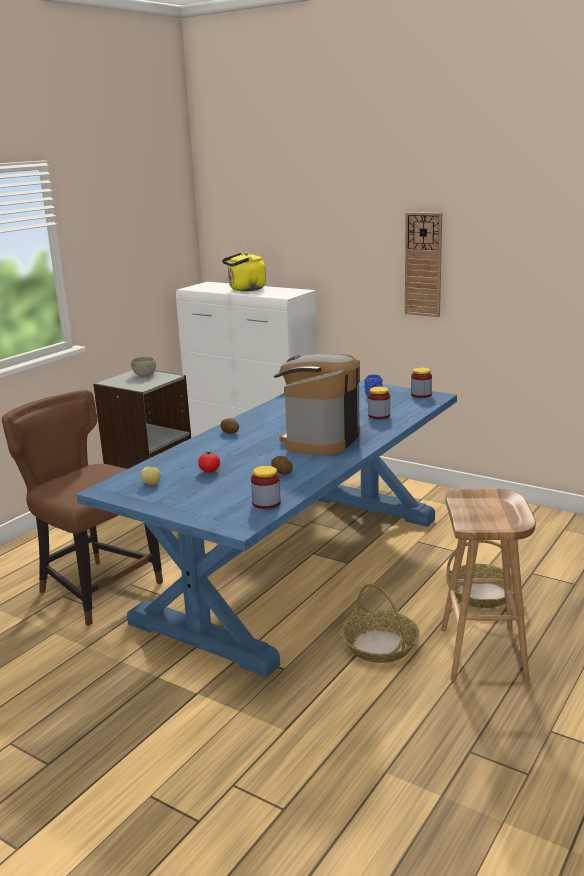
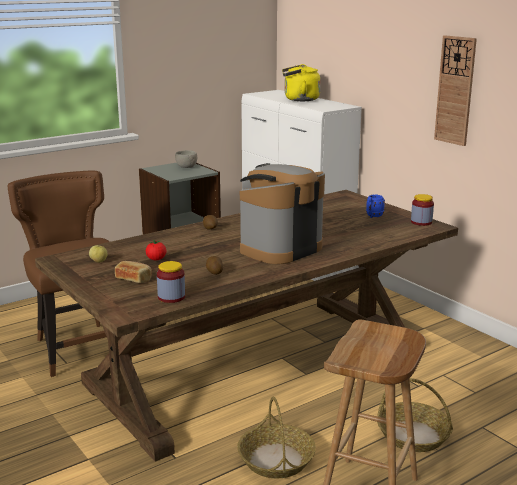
camera: 20 degrees right, 0 degrees up
(209, 494) = (134, 279): none -> bread
(297, 567) = (258, 367): blue dining table -> brown dining table
(379, 416) = (359, 235): jar -> none

